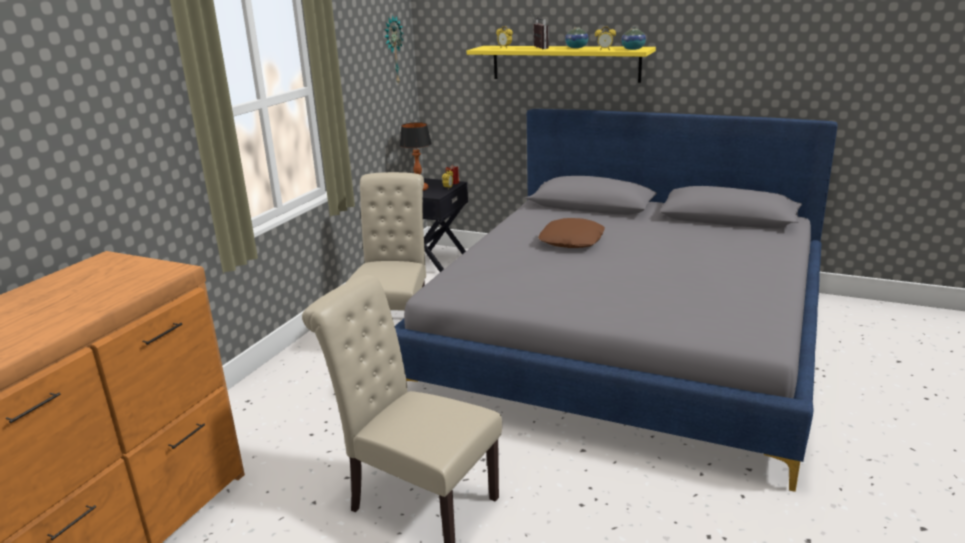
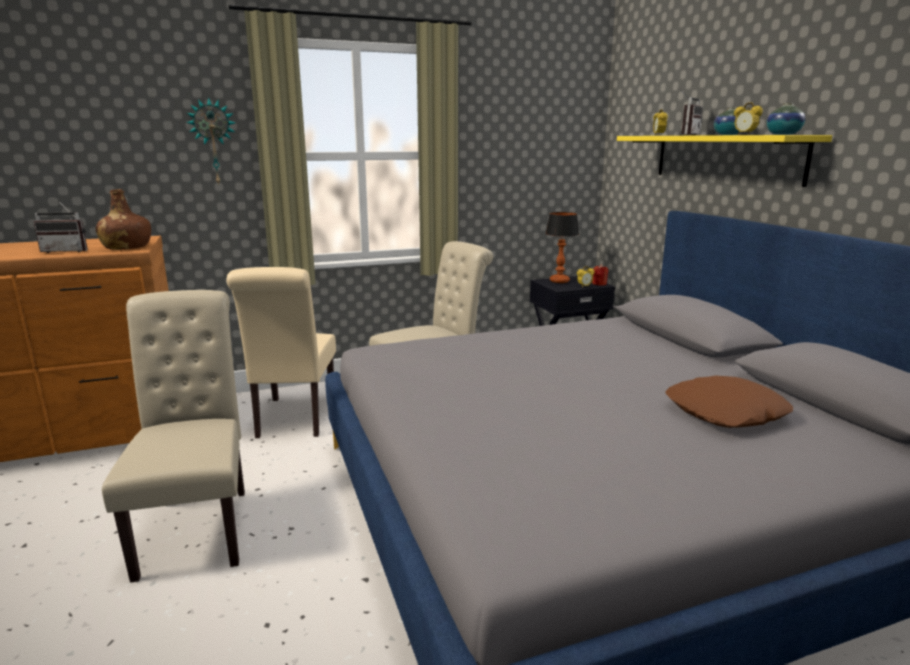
camera: 45 degrees right, 5 degrees down
(97, 298) = (67, 251): none -> radio
(150, 271) = (126, 247): none -> brown bottle
(313, 402) = (294, 419): none -> beige chair
(392, 50) = (564, 136): wall clock -> wall clock (213, 142)
(572, 241) = (578, 356): brown pillow -> brown pillow (726, 413)

